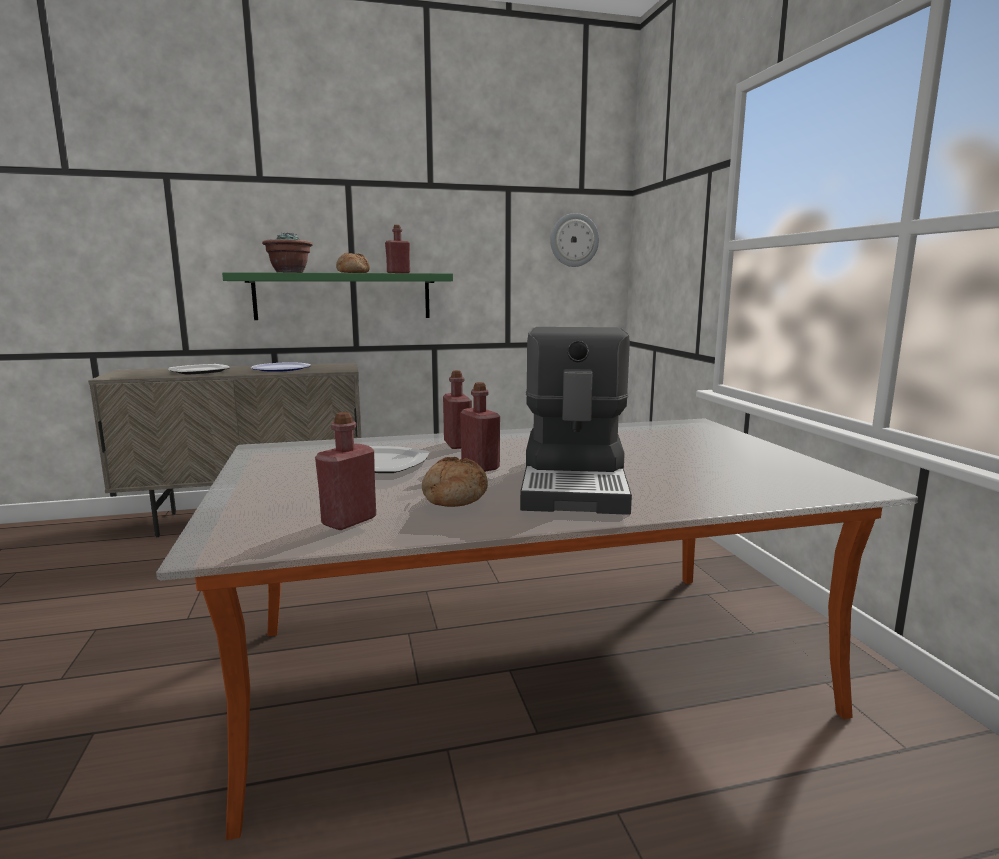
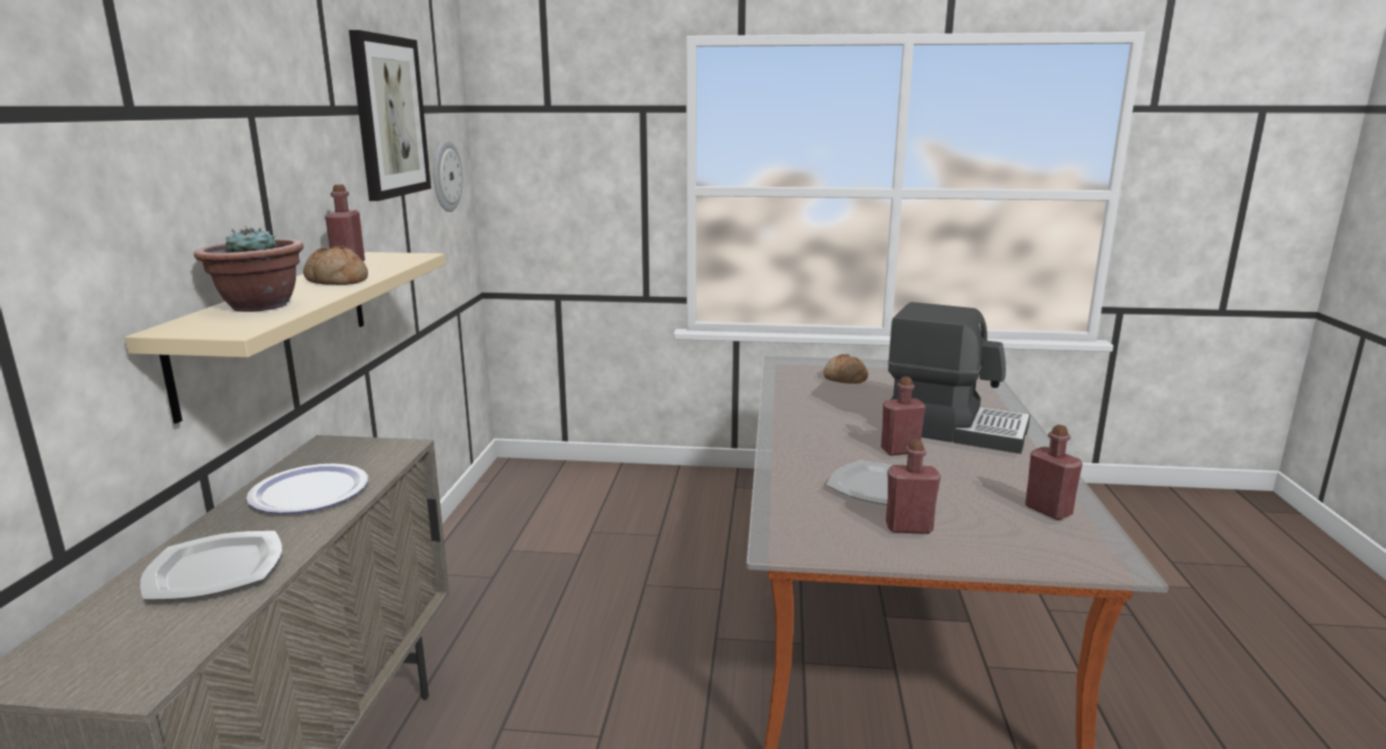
camera: 70 degrees left, 5 degrees up
(343, 296) = (278, 325): green shelf -> beige shelf
(453, 496) = (986, 469): bread -> bread (844, 379)
(457, 445) = (816, 449): red bottle -> red bottle (909, 527)
(495, 192) = (389, 117): none -> picture

